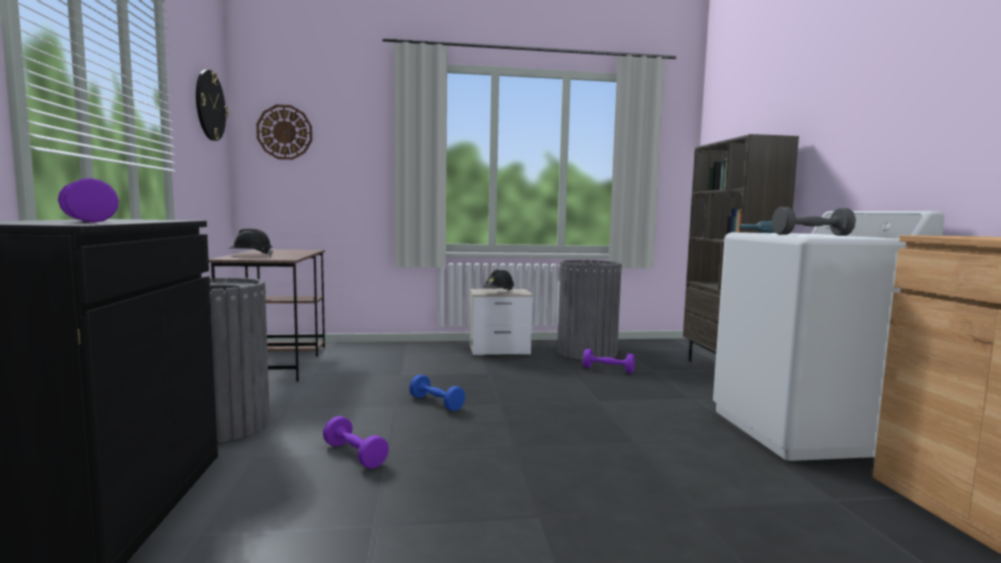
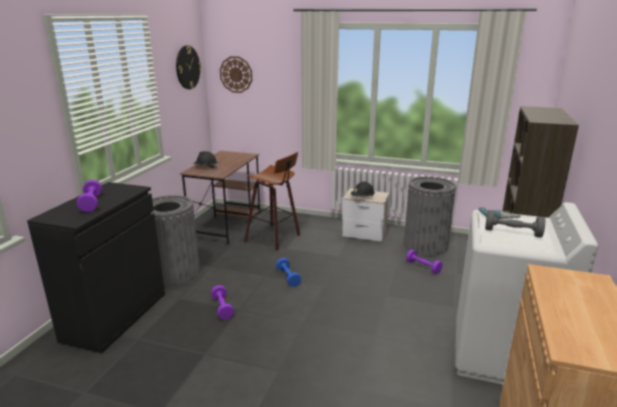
camera: 25 degrees right, 15 degrees up
(373, 367) = (275, 238): none -> stool

